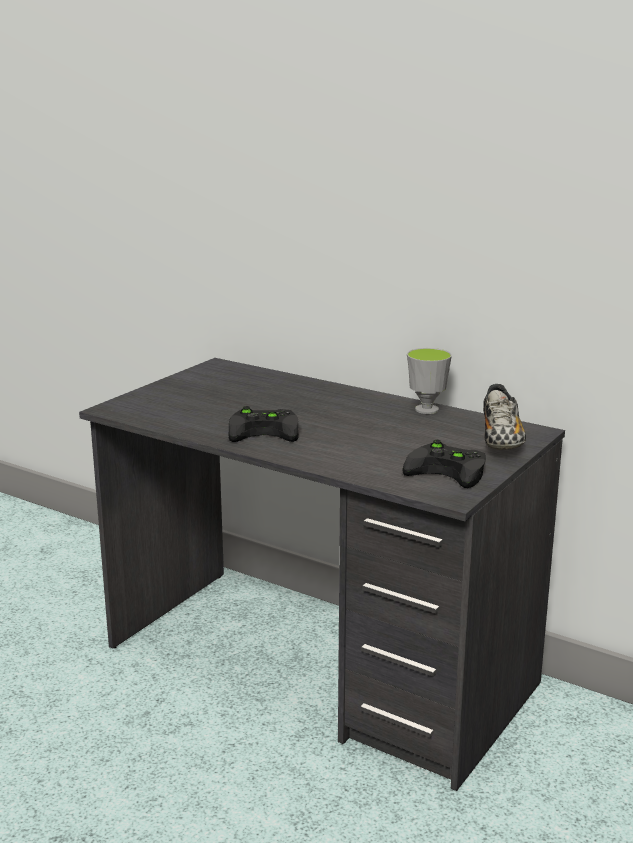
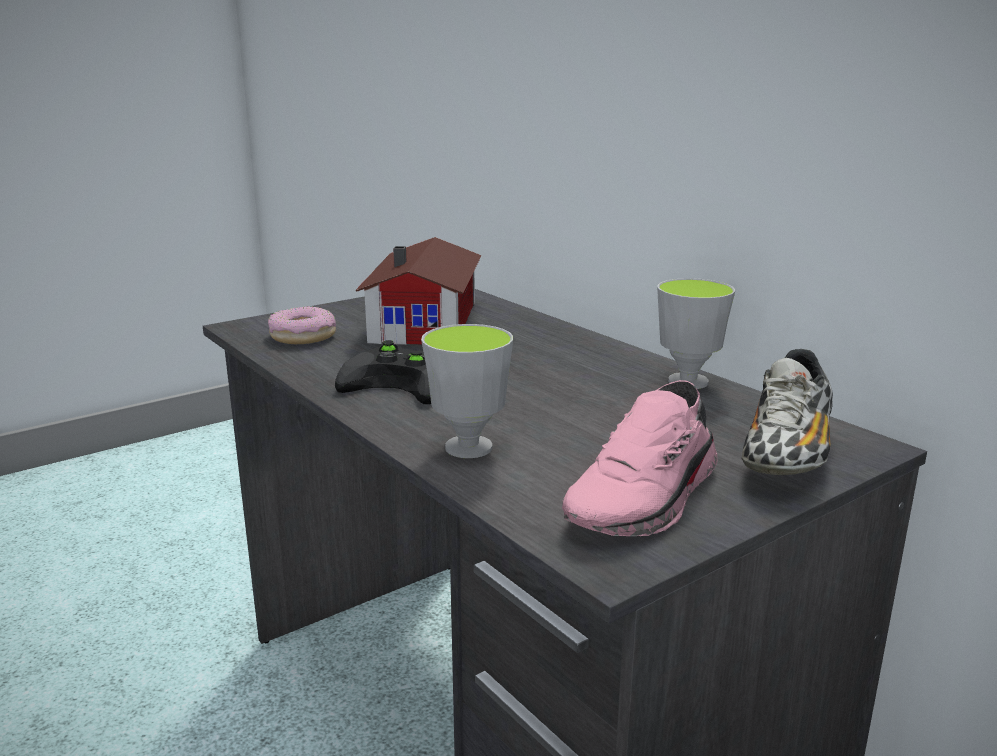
camera: 20 degrees right, 0 degrees up
(162, 410) = (303, 336): none -> donut
(234, 389) = (429, 320): none -> toy house
(340, 460) = (468, 448): none -> cup
(450, 470) = (648, 499): black game controller -> pink shoe

